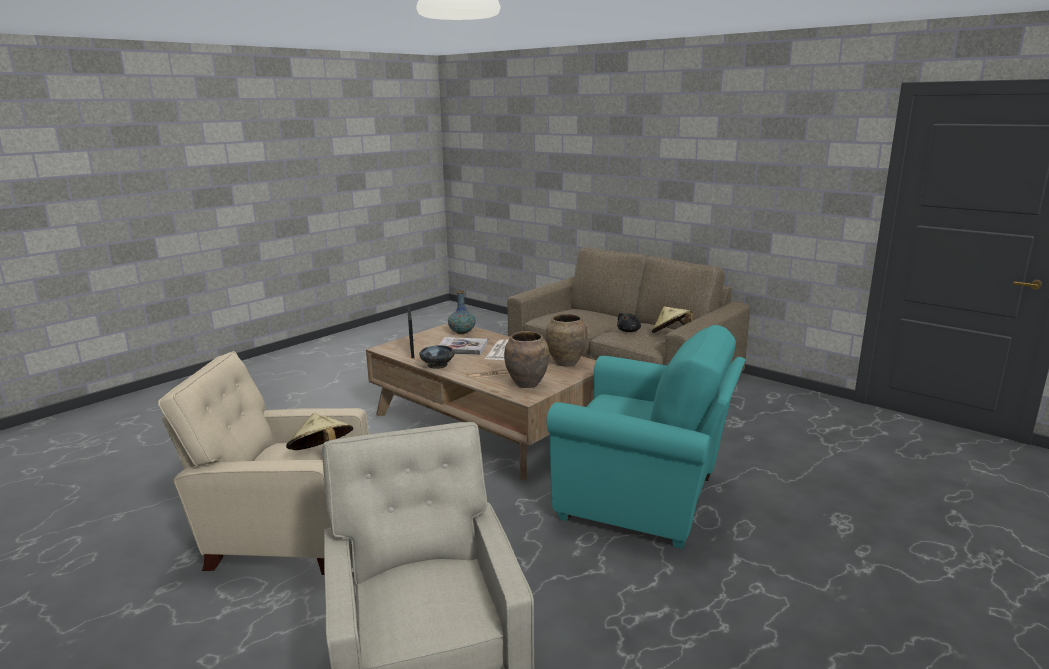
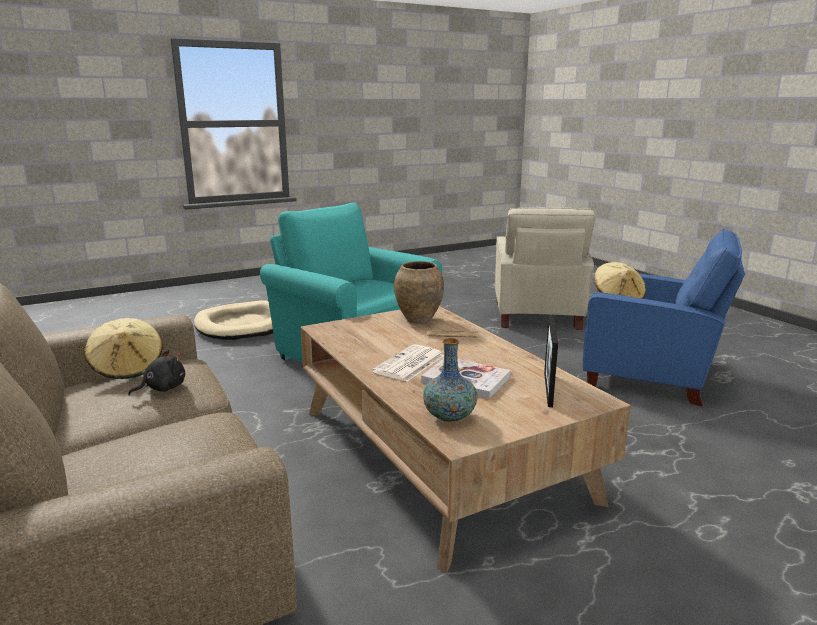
camera: 160 degrees left, 0 degrees up
(285, 534) = (651, 377): beige armchair -> blue armchair
(437, 365) = (511, 355): black bowl -> none
(565, 363) = (349, 335): brown vase -> none
(851, 522) = (242, 325): none -> beige dog bed

